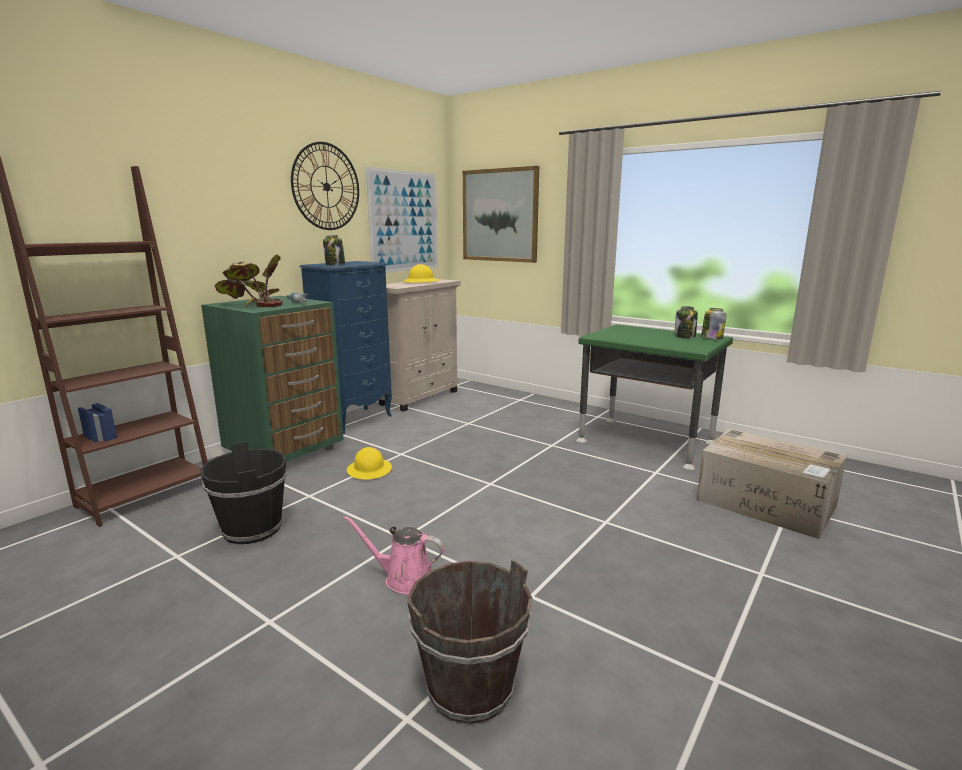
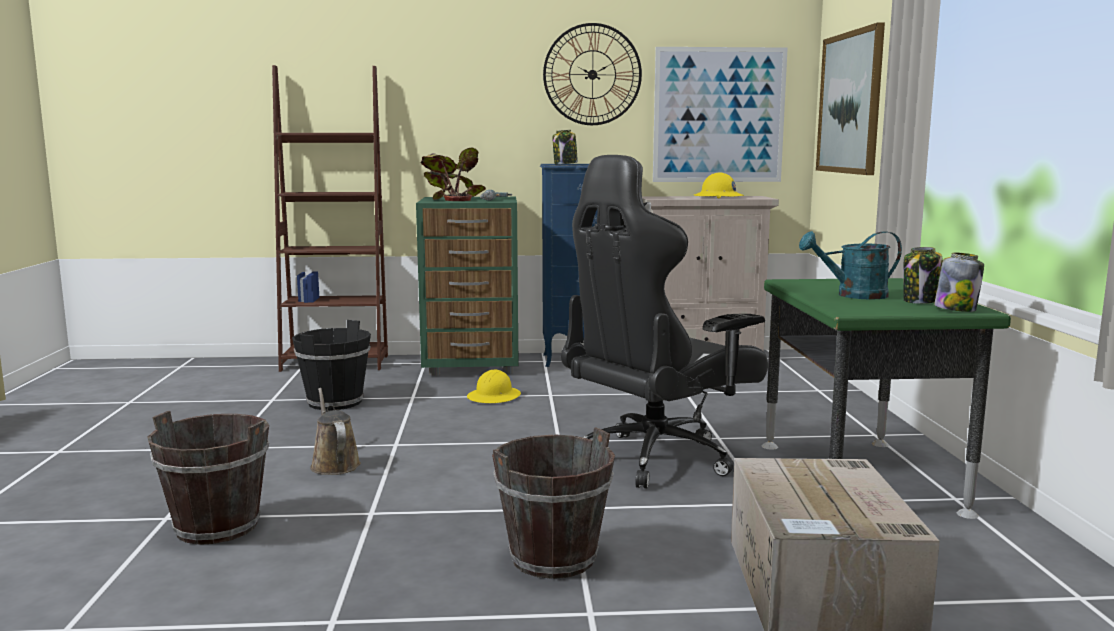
camera: 50 degrees right, 5 degrees down
(404, 578) = (334, 464): pink watering can -> brown watering can
(559, 468) = (660, 457): none -> black office chair
(654, 339) = (853, 295): none -> turquoise watering can
(677, 556) = (553, 558): none -> brown bucket

